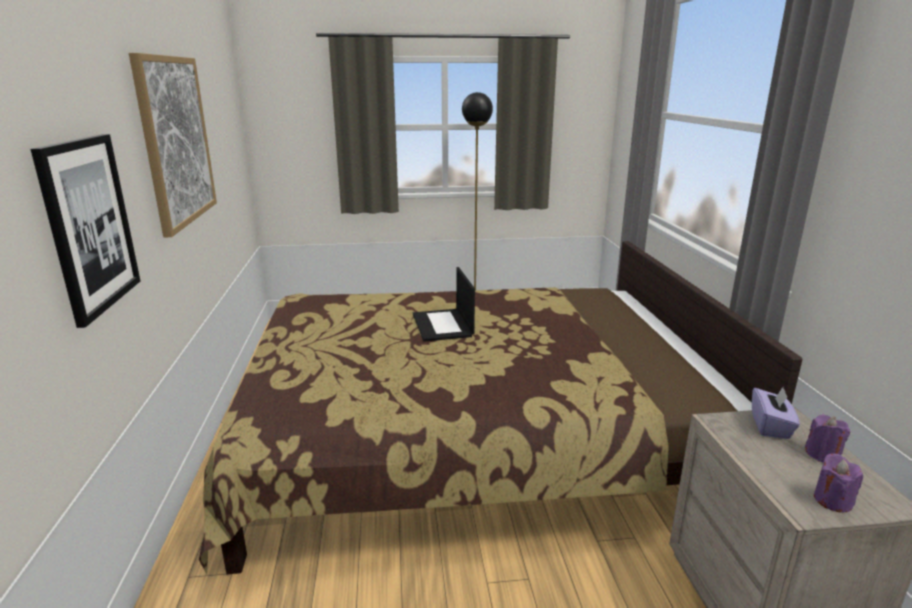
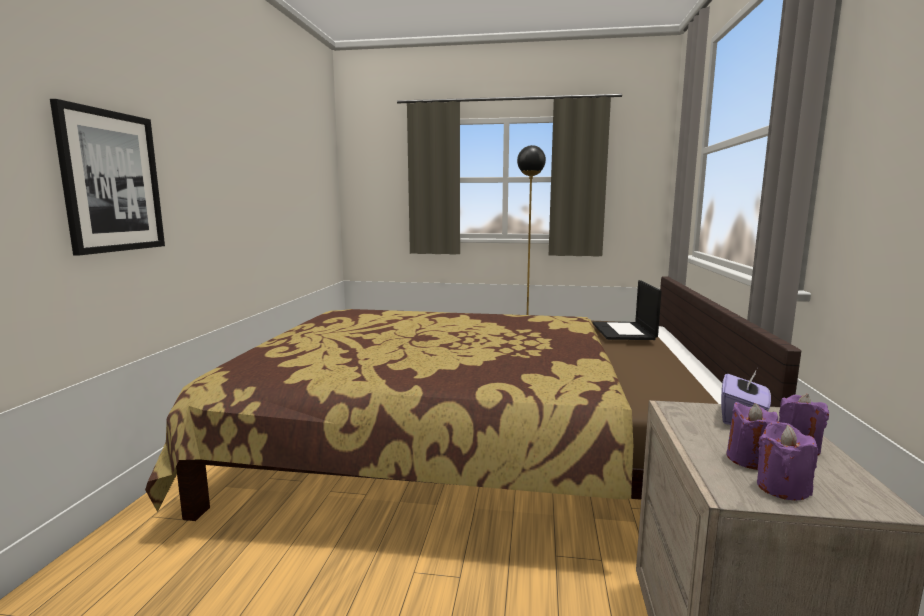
camera: 15 degrees right, 10 degrees down
(176, 141) = (242, 158): picture -> none
(443, 325) = (451, 331): laptop -> laptop (624, 331)
(798, 474) = (749, 459): none -> purple candle

